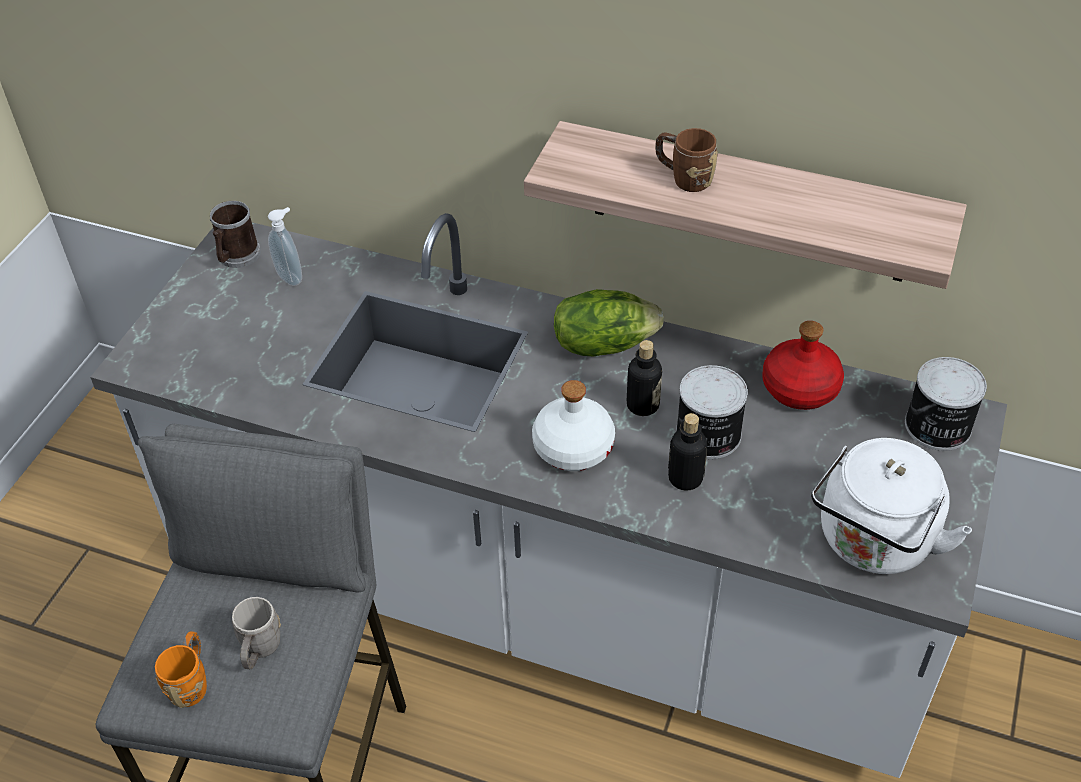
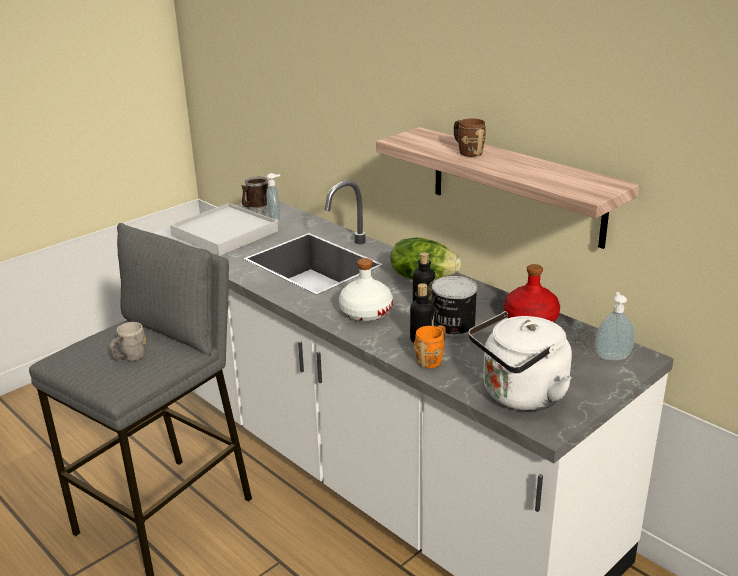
camera: 25 degrees right, 20 degrees down
(191, 682) = (85, 360): orange mug -> orange mug (432, 359)
(228, 332) = (225, 233): none -> white tray
(937, 427) = (612, 356): can -> soap dispenser

